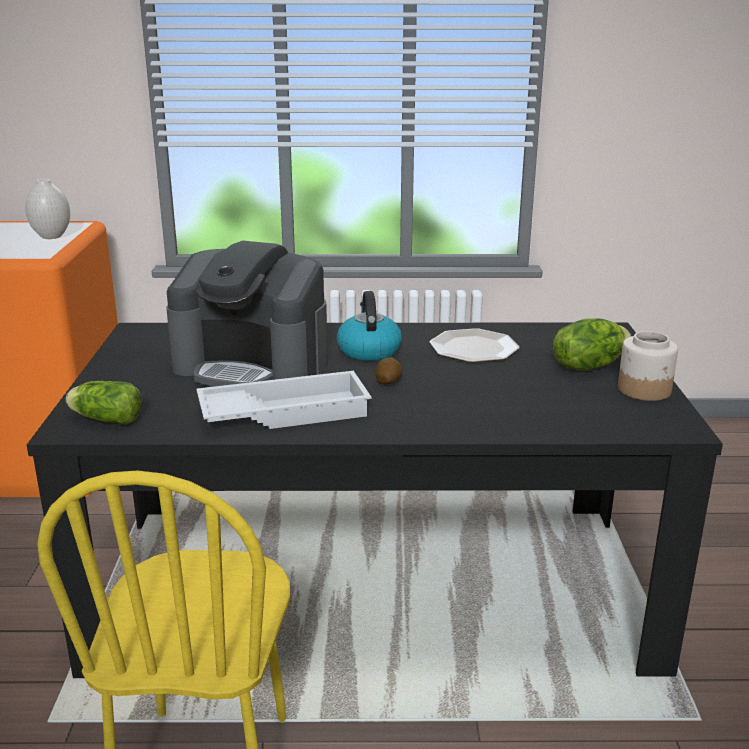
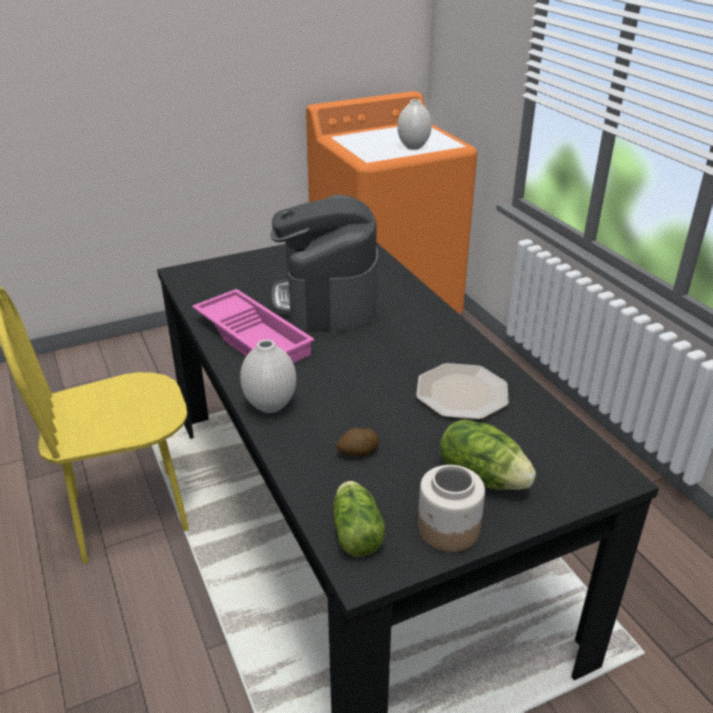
camera: 65 degrees right, 10 degrees up
(105, 419) = (202, 279): lettuce -> lettuce (356, 530)
(285, 411) = (255, 337): white tray -> pink tray
(368, 350) = (402, 340): kettle -> none
(388, 382) = (343, 367): potato -> potato (358, 452)
(426, 425) = (269, 406): none -> white vase

